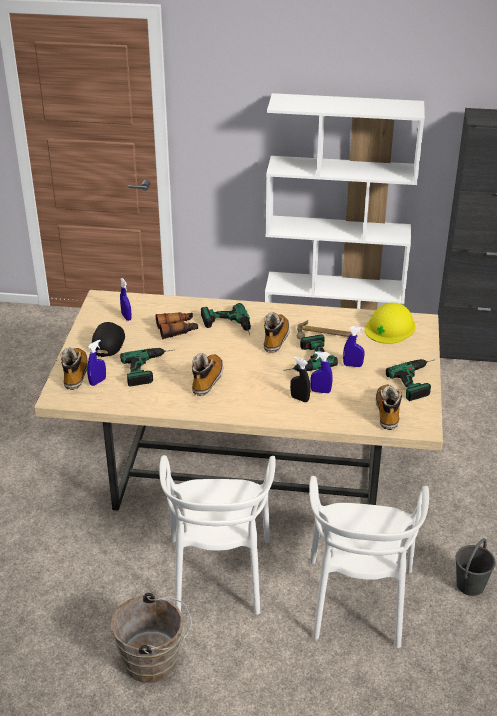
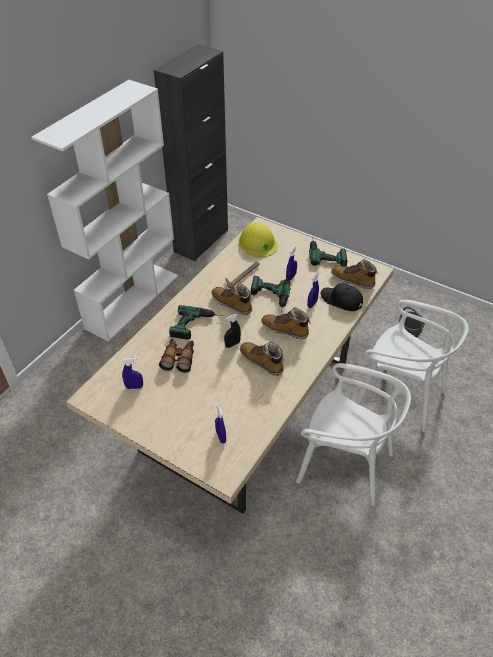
camera: 65 degrees left, 10 degrees up
(75, 374) = (199, 450): boot -> boot (285, 330)
(108, 343) = (166, 411): black cap -> black cap (341, 300)
(151, 368) = (223, 393): power drill -> none
(155, 661) = (414, 535): brown bucket -> none
(299, 399) = (315, 318): black spray bottle -> black spray bottle (232, 344)

